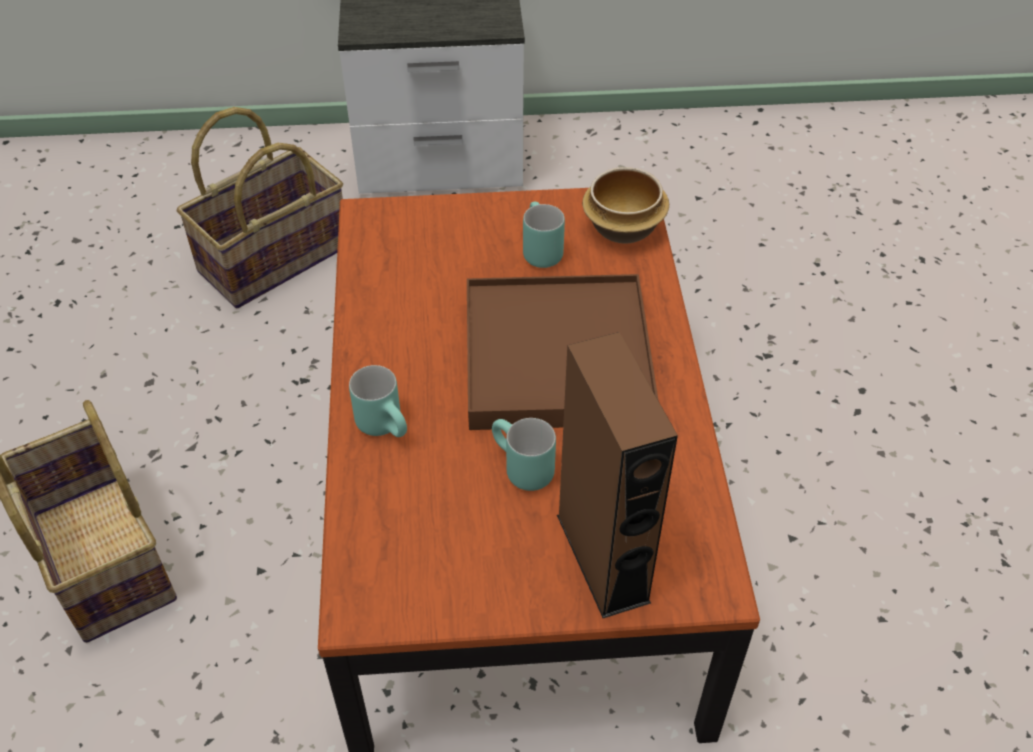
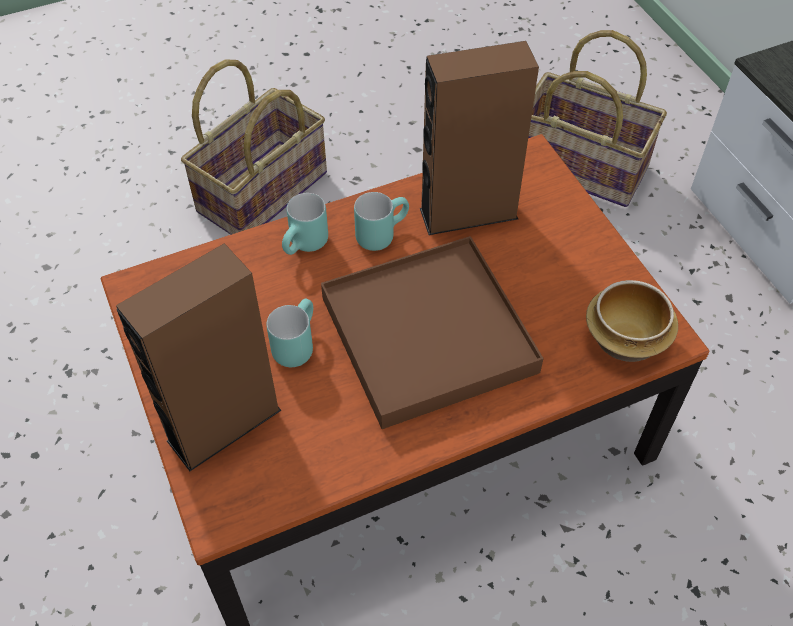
camera: 70 degrees right, 5 degrees up
(416, 283) = (468, 213): none -> brown speaker
(537, 250) = (555, 283): turquoise mug -> turquoise mug (380, 233)

